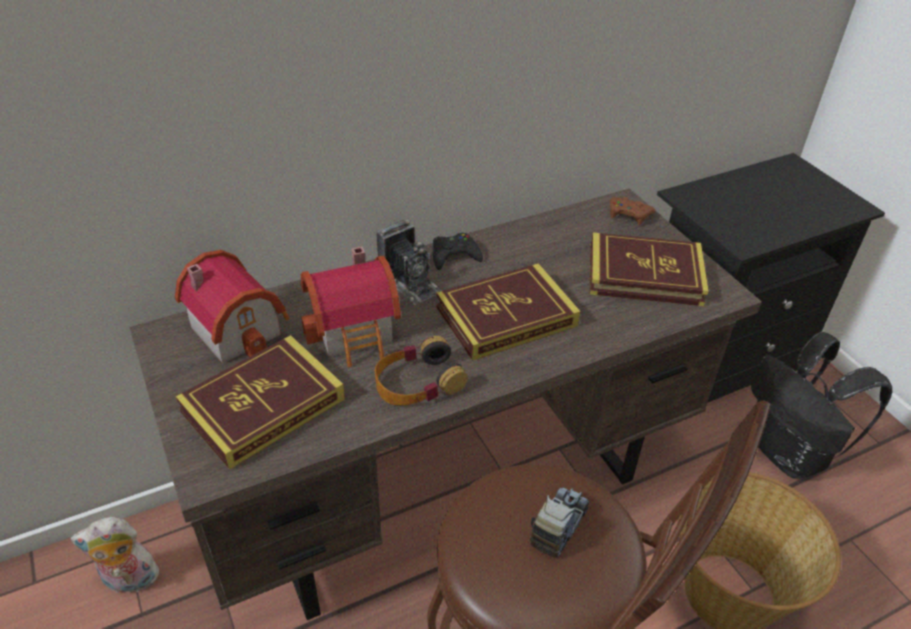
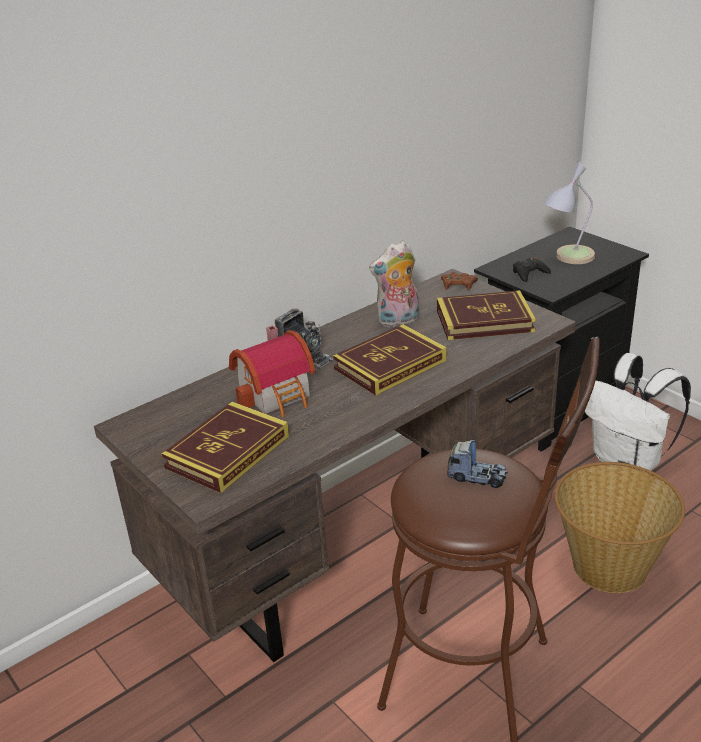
camera: 10 degrees left, 10 degrees down
(129, 581) = (105, 670): plush toy -> plush toy (398, 321)
(240, 327) = (184, 409): toy house -> none
(417, 382) = (340, 416): headphones -> none
(454, 256) = (333, 334): black game controller -> black game controller (529, 273)
(558, 526) = (476, 477): toy truck -> toy truck turned 90 degrees clockwise
(778, 198) = (567, 257): none -> table lamp
(790, 454) = (628, 462): black backpack -> white backpack

